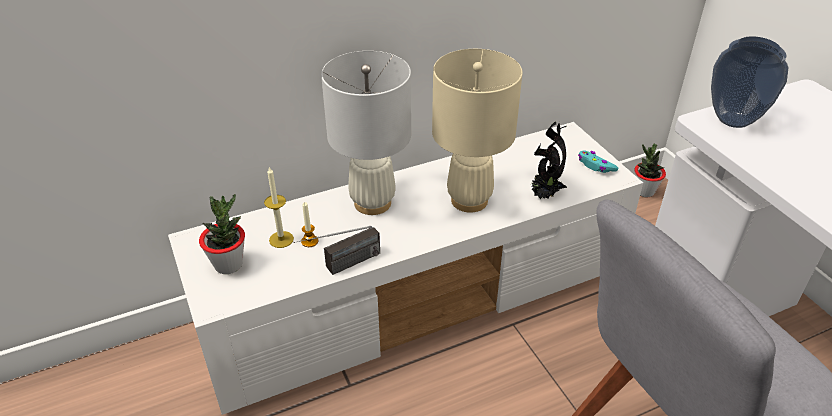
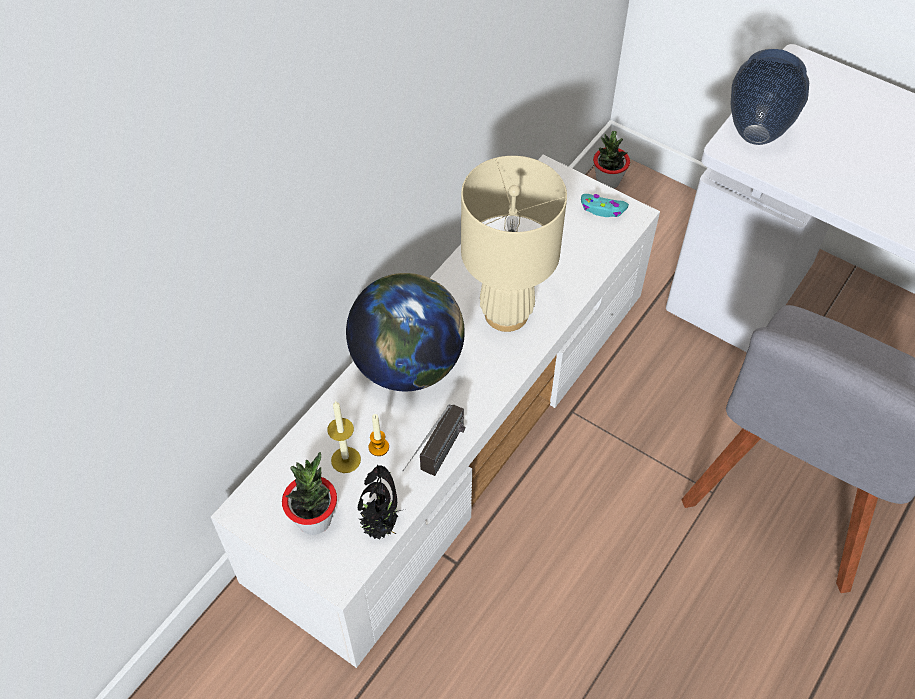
camera: 30 degrees left, 15 degrees up
(373, 203) = (408, 364): white table lamp -> globe
(544, 196) = (576, 273): potted plant -> potted plant (380, 527)

